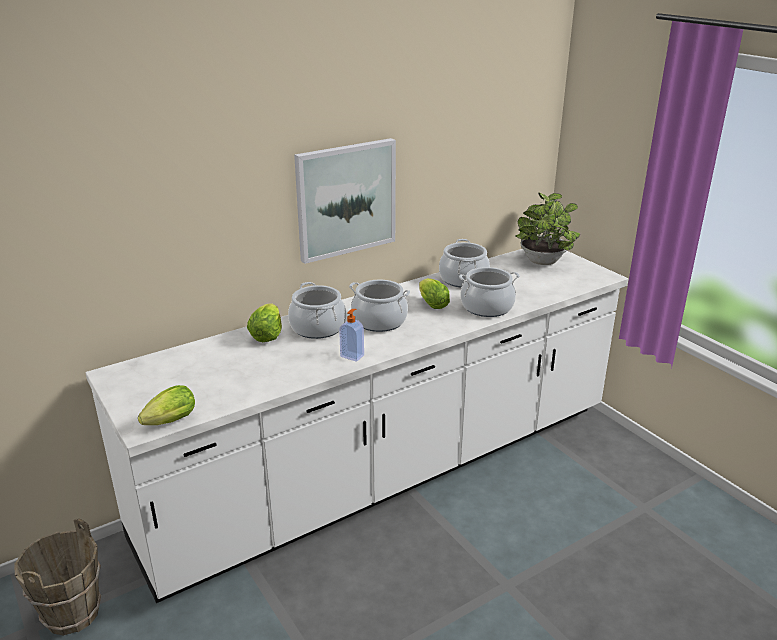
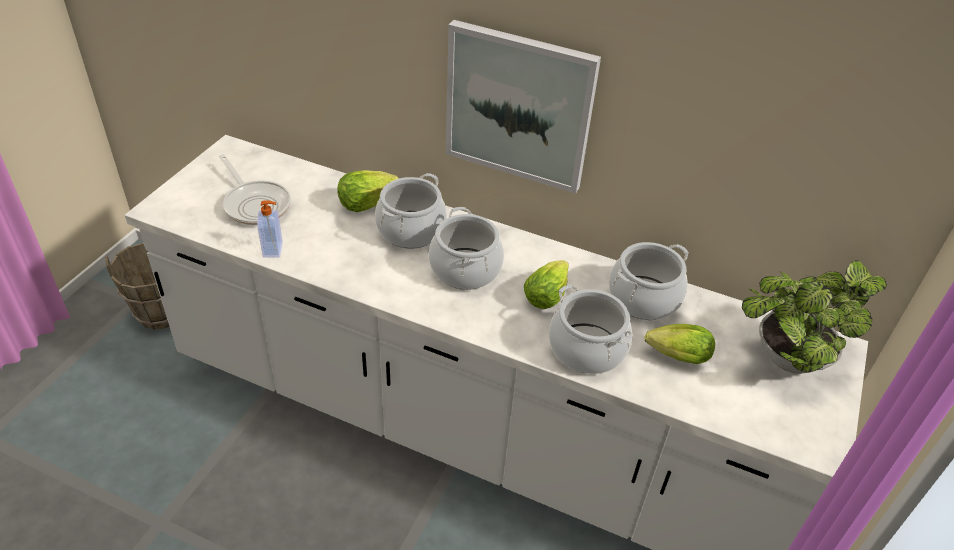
camera: 55 degrees right, 15 degrees up
(168, 423) = (172, 218): lettuce -> lettuce (674, 356)
(204, 380) = (255, 204): none -> frying pan
(352, 356) = (371, 280): soap dispenser -> soap dispenser (273, 250)

